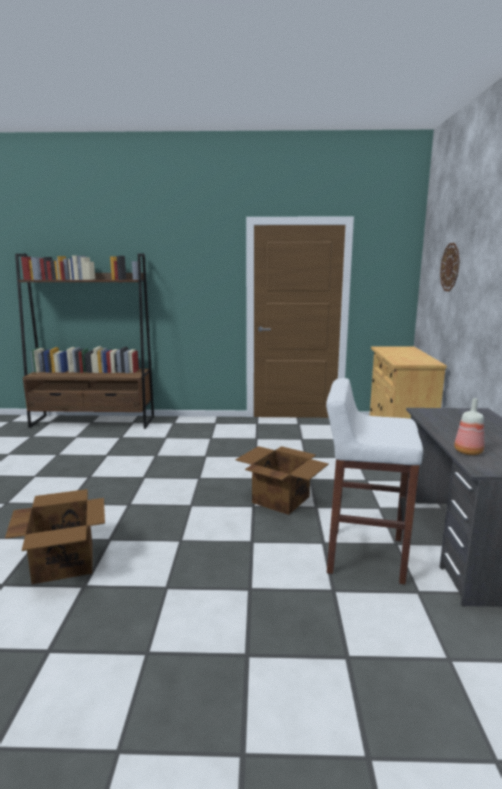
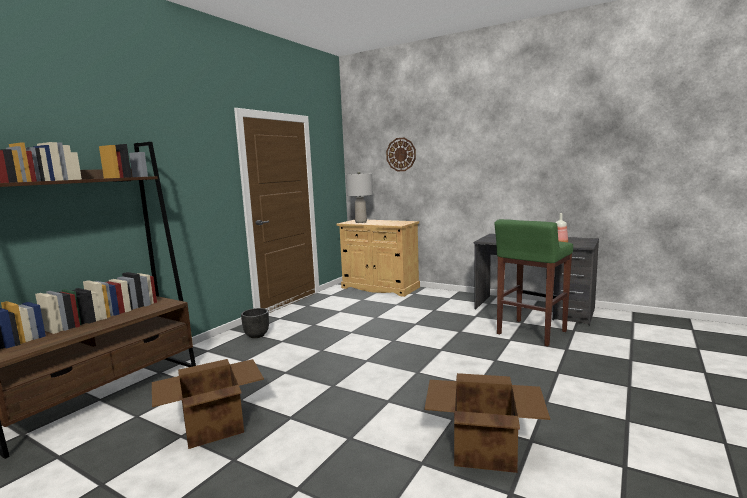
camera: 60 degrees left, 5 degrees down
(214, 427) = (256, 335): none -> black planter
(280, 499) = (438, 339): cardboard box -> cardboard box (212, 426)
(363, 555) = (530, 333): white stool -> green stool
(393, 350) = (361, 222): none -> grey table lamp

